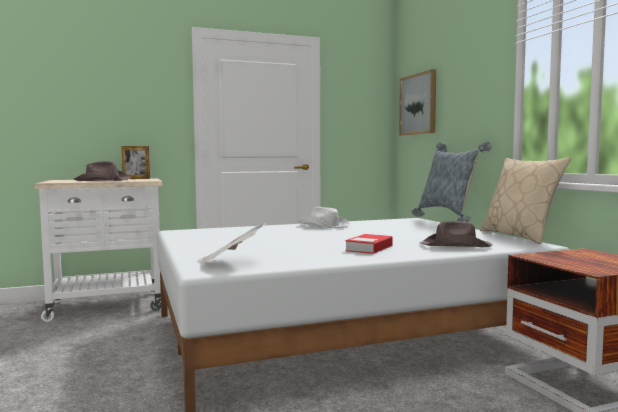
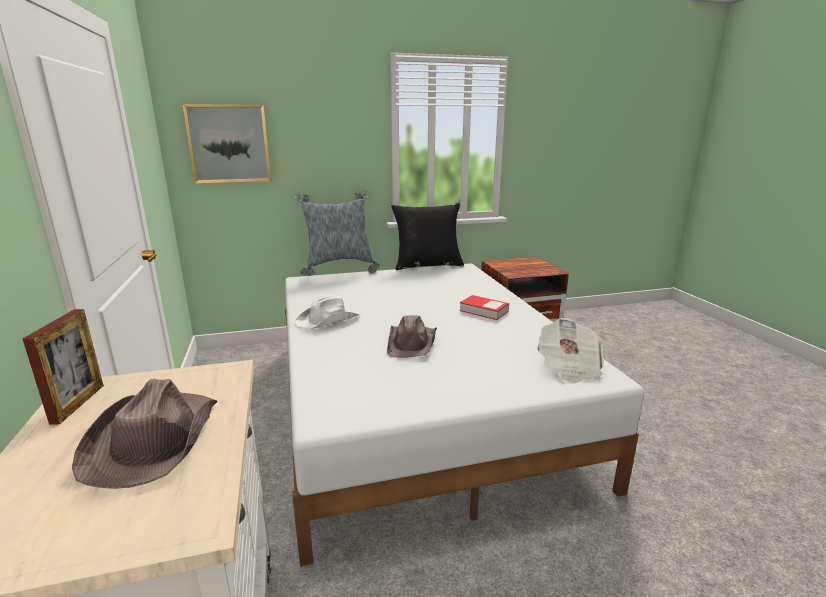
camera: 85 degrees left, 15 degrees up
(456, 246) = (470, 285): brown hat -> brown hat (412, 343)
(520, 236) = (427, 265): beige pillow -> black pillow

